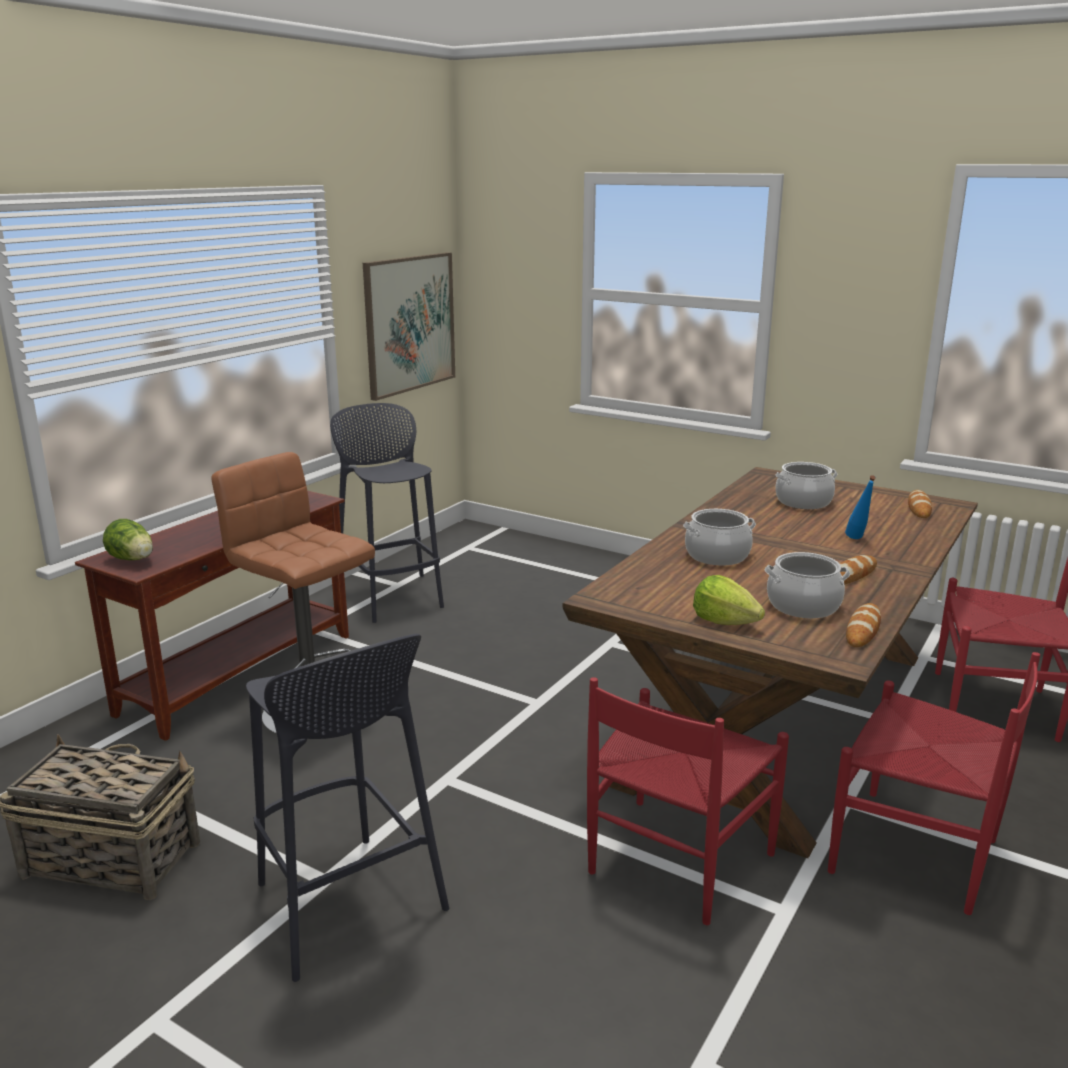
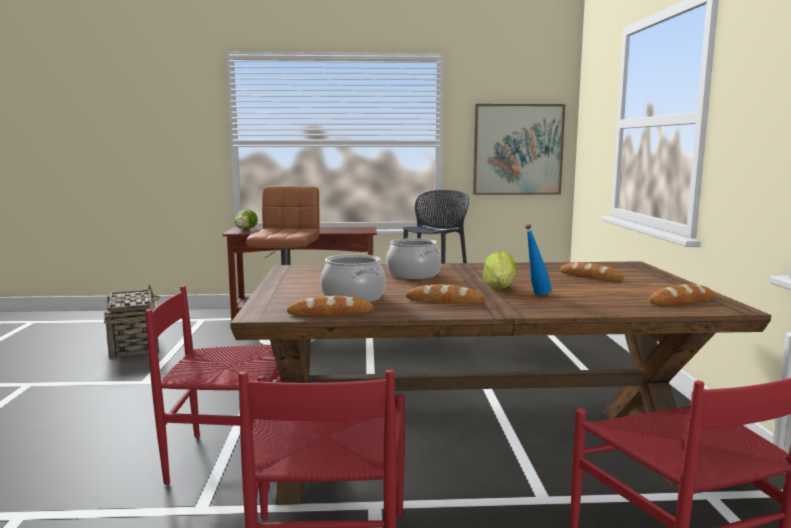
camera: 55 degrees right, 10 degrees down
(345, 904) = (127, 391): grey stool -> none
(724, 621) = (292, 288): lettuce -> lettuce (500, 288)
(803, 502) = (590, 276): cooking pot -> bread

